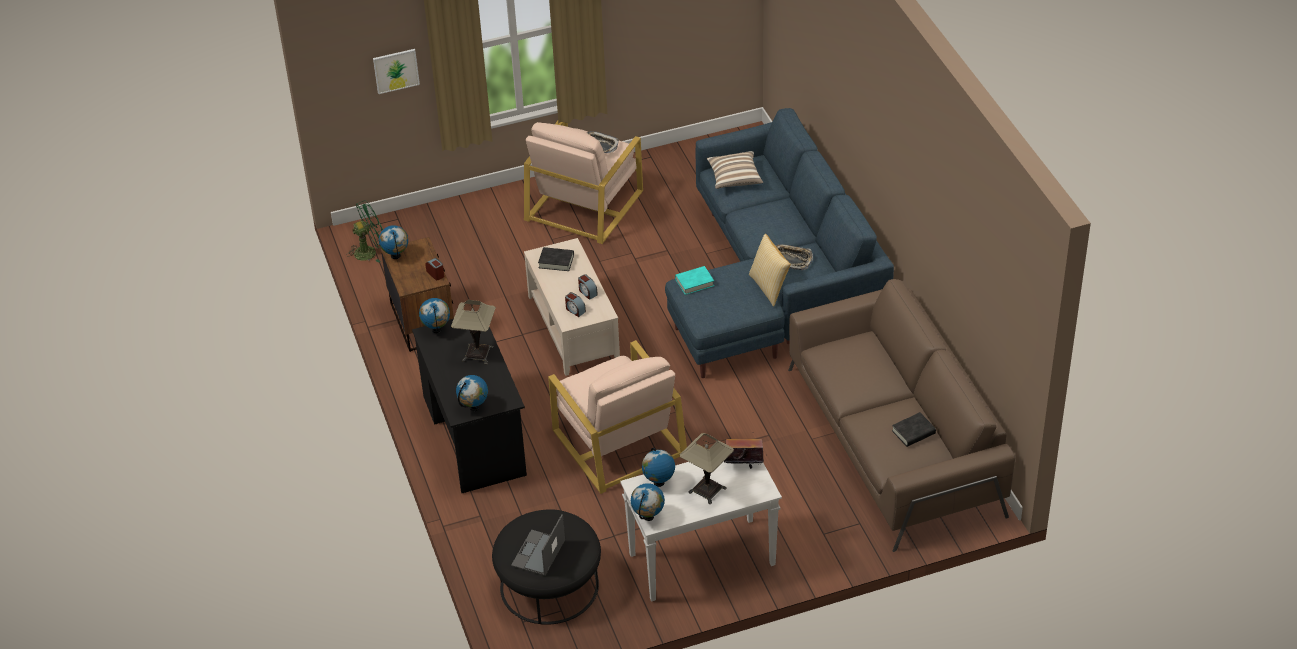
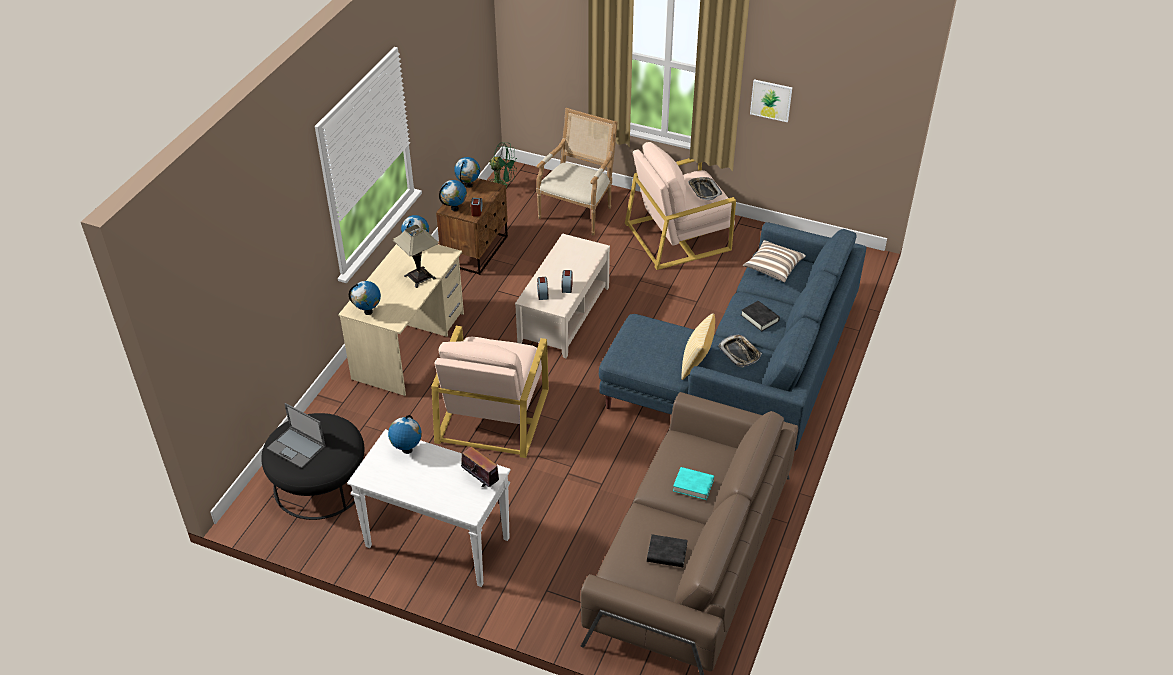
camera: 40 degrees right, 0 degrees up
(396, 70) = (565, 47): picture -> picture (771, 100)
(470, 234) = (578, 212): none -> armchair
(474, 435) = (409, 346): black desk -> beige desk
(538, 553) = (297, 447): laptop -> laptop turned 120 degrees counterclockwise
(556, 261) = (574, 253): black book -> black book (759, 318)
(648, 517) = (366, 470): globe -> globe (454, 208)
(694, 282) = (646, 325): turquoise book -> turquoise book (693, 485)
(707, 490) = (431, 480): table lamp -> none

